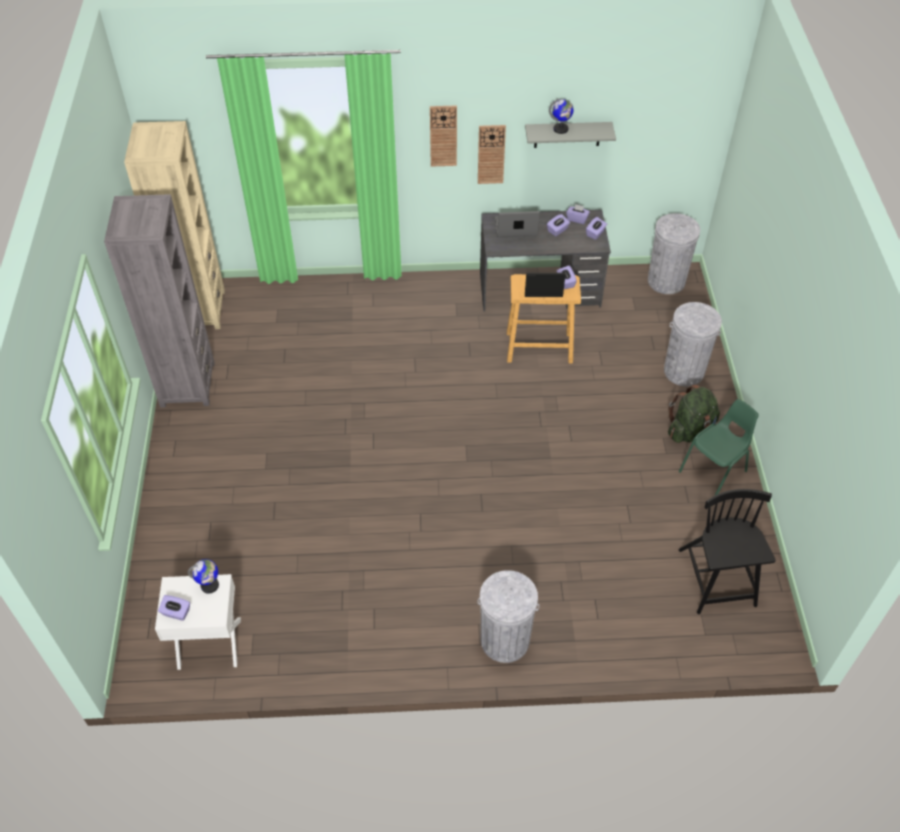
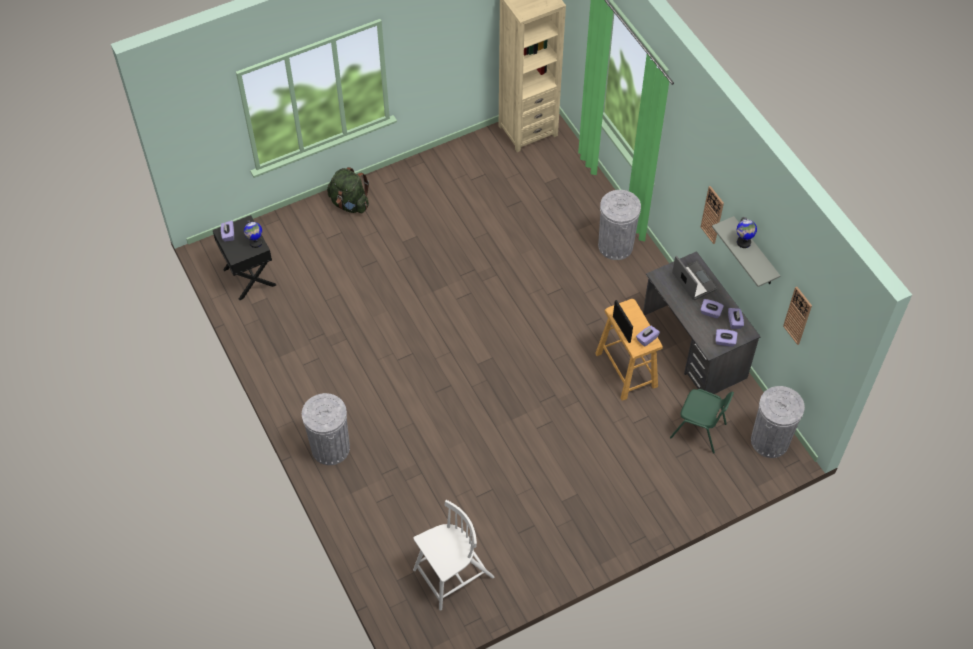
camera: 65 degrees right, 5 degrees up
(187, 384) = (452, 159): grey bookcase -> none
(209, 644) = (249, 277): white nightstand -> black nightstand
(443, 136) = (691, 169): wall clock -> wall clock (798, 315)
(684, 371) = (664, 488): grey trash can -> grey trash can (615, 246)
(690, 430) = (597, 512): green backpack -> green backpack (350, 203)
(714, 472) = (561, 543): green chair -> green chair (699, 431)
(717, 579) = (452, 575): black chair -> white chair

